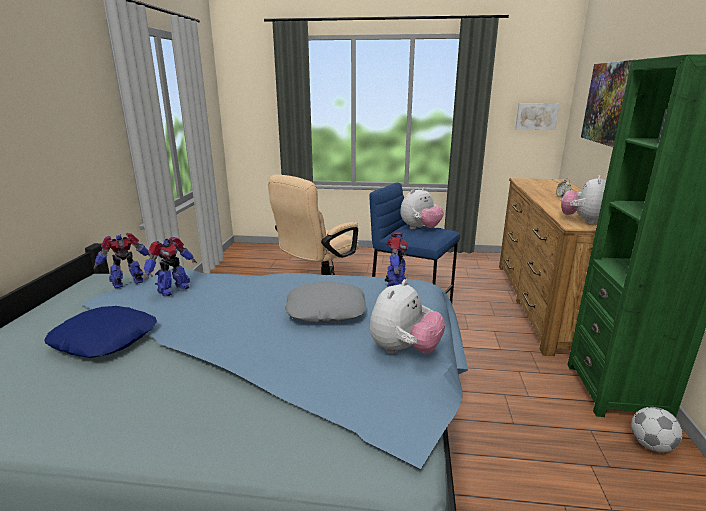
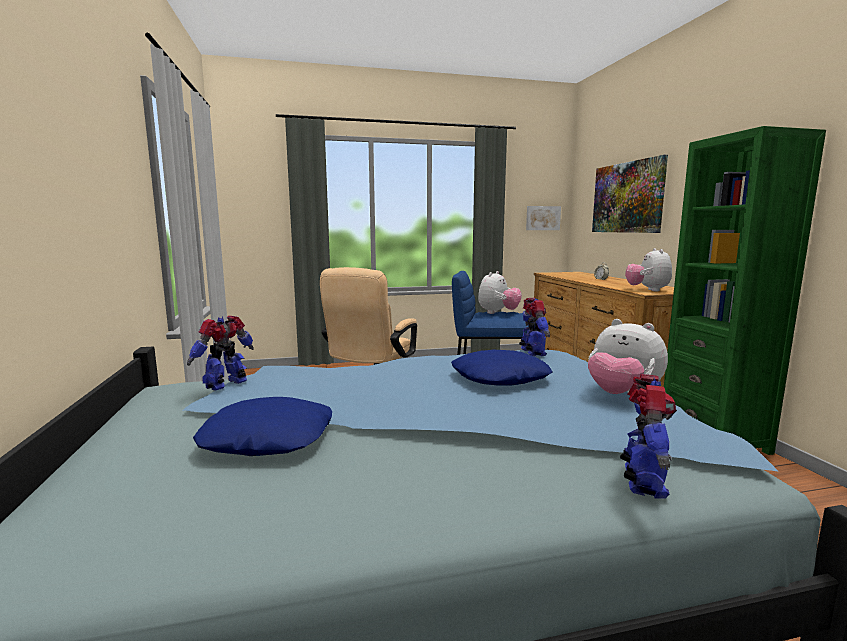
camera: 20 degrees left, 10 degrees down
(173, 290) = (296, 383): toy robot -> toy robot (642, 482)
(326, 310) = (499, 377): grey pillow -> blue pillow
(404, 350) = (622, 395): plush toy -> plush toy turned 120 degrees clockwise
(651, 445) = (776, 474): football -> none

